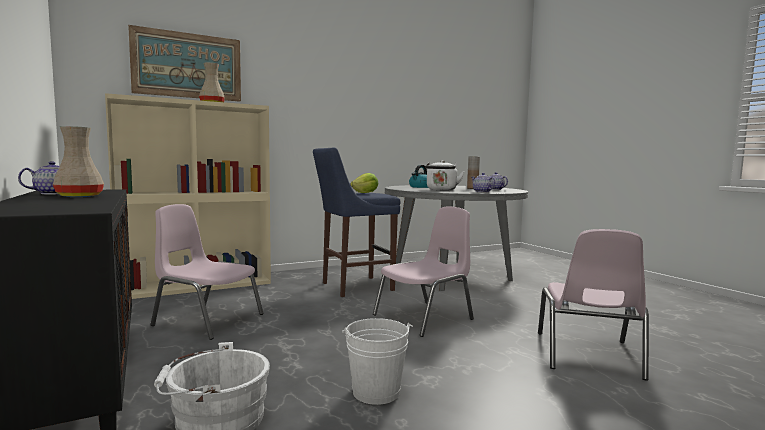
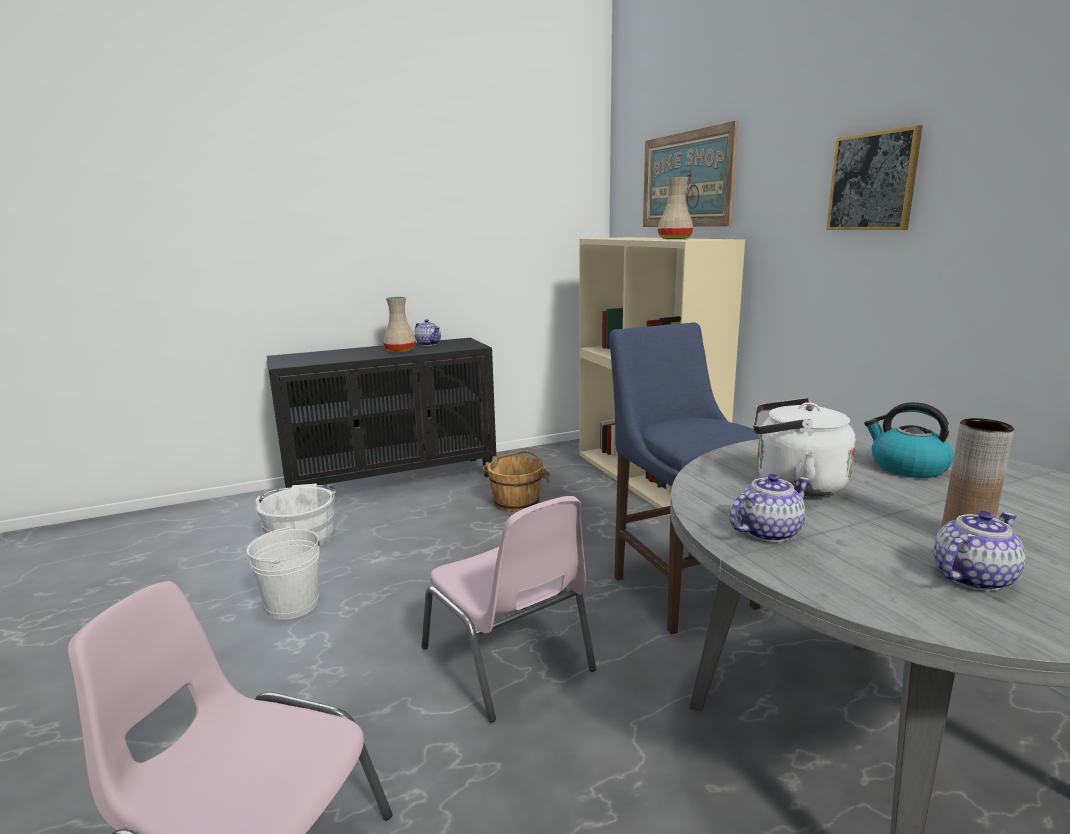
camera: 95 degrees right, 10 degrees up
(207, 320) = (517, 502): pink chair -> brown bucket
(330, 90) = (873, 182): none -> picture
(365, 193) = (707, 427): lettuce -> none

